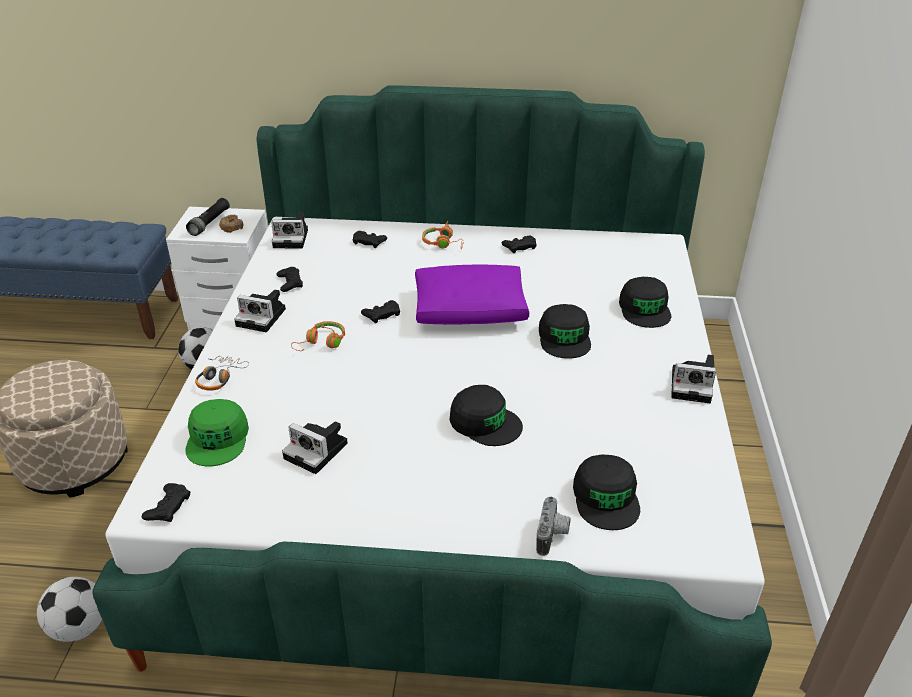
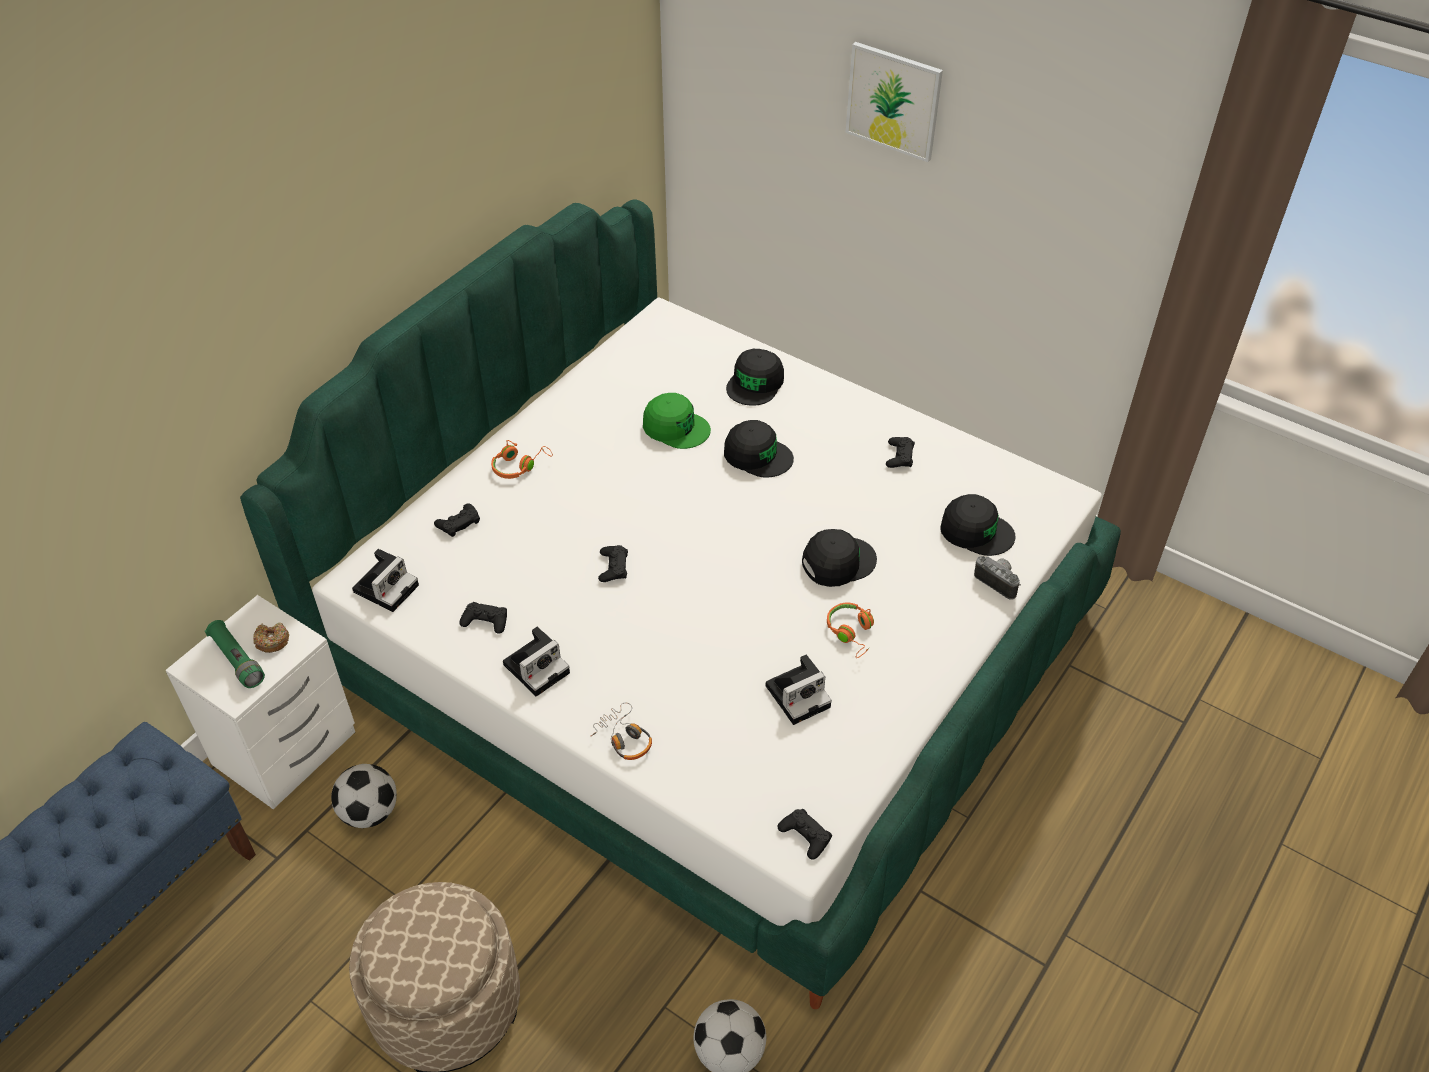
camera: 60 degrees left, 10 degrees up
(210, 223) = (237, 660): black flashlight -> green flashlight
(218, 438) = (727, 768): green cap -> green cap (675, 427)
(322, 343) = (627, 633): orange headphones -> orange headphones (851, 633)
(471, 309) = (660, 497): purple pillow -> none
(519, 246) = (579, 413): black game controller -> black game controller (899, 456)
(645, 309) = (755, 383): black cap -> black cap turned 90 degrees clockwise
(693, 385) = (881, 412): camera -> none
(872, 95) = (893, 101): none -> picture

